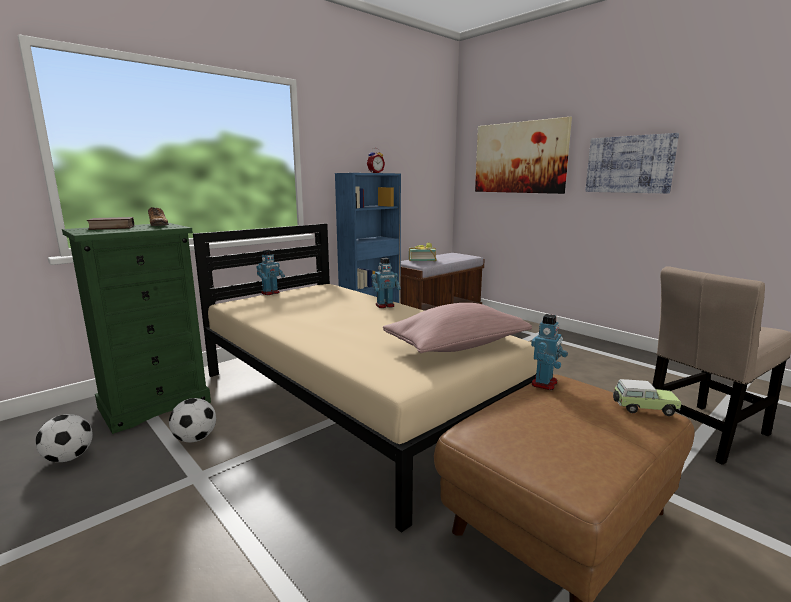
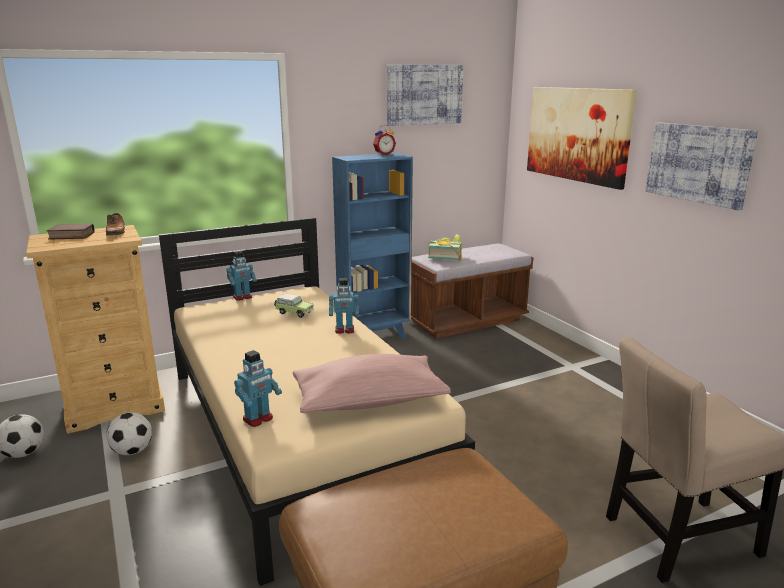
camera: 15 degrees right, 5 degrees up
(155, 404) = (115, 406): green dresser -> beige dresser
(399, 128) = (424, 95): none -> picture
(545, 384) = (432, 462): toy robot -> toy robot (258, 419)
(642, 408) = (507, 511): toy car -> toy car (293, 313)

